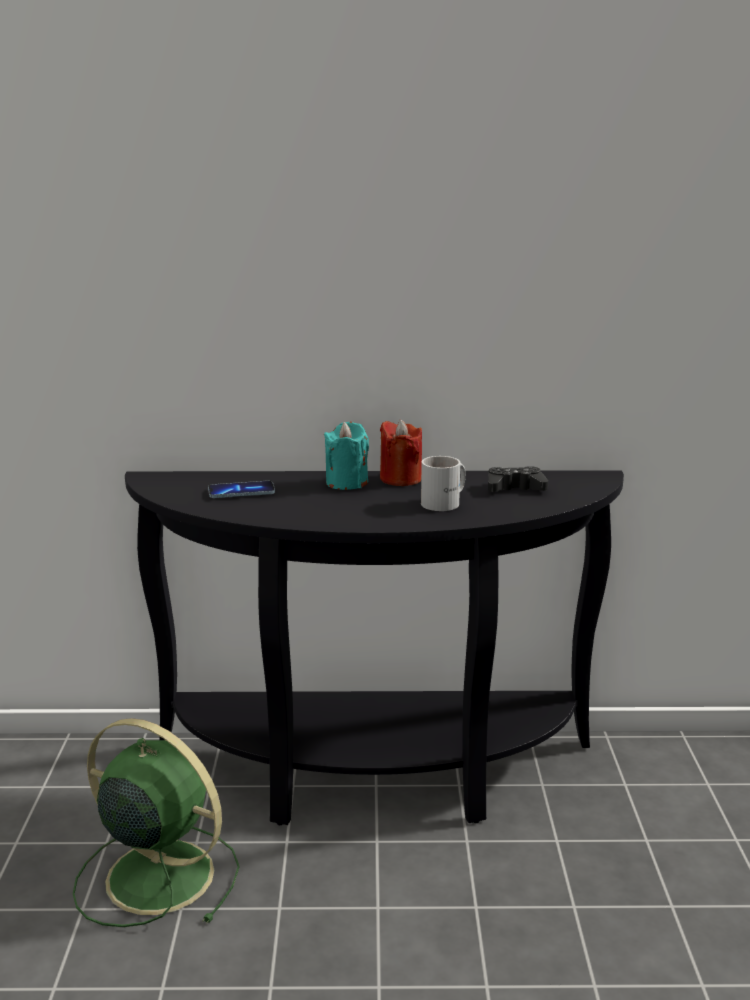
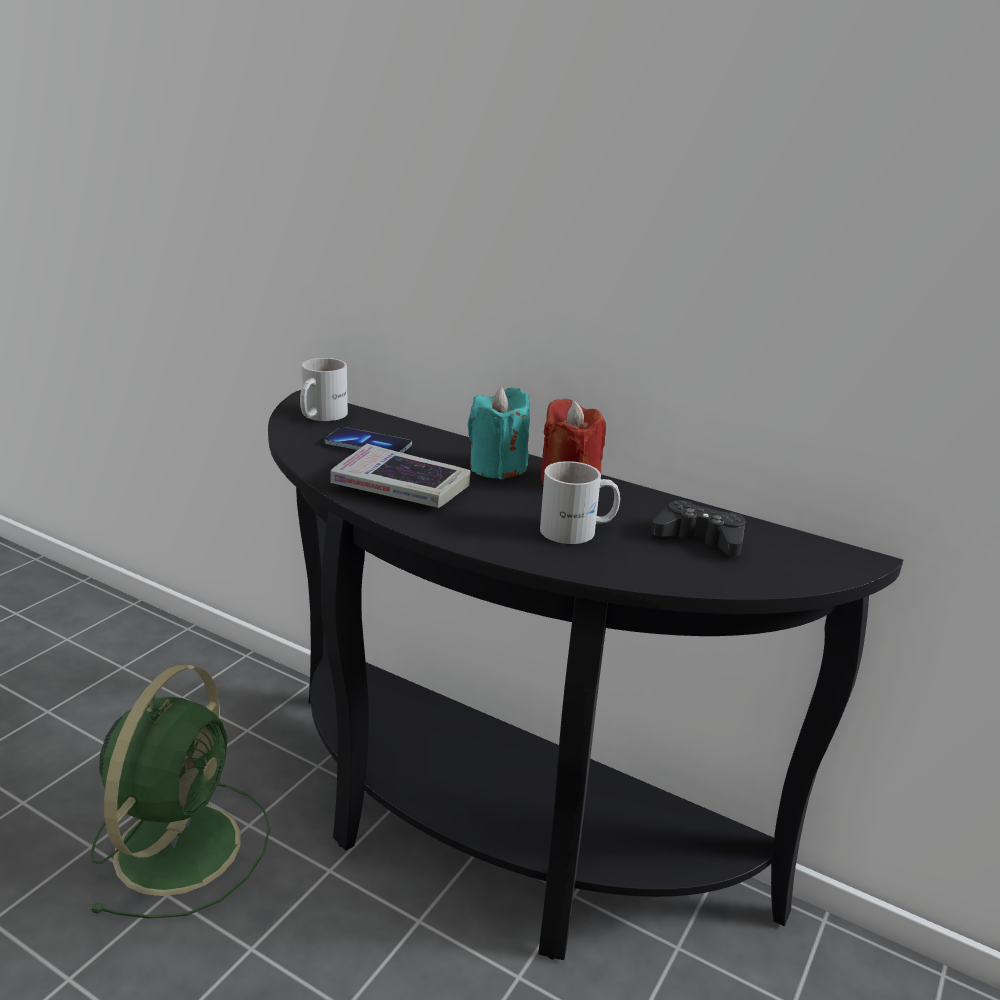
camera: 30 degrees right, 5 degrees up
(156, 875) = (181, 843): green fan -> green fan turned 45 degrees clockwise
(173, 483) = (319, 415): none -> white mug
(305, 509) = (400, 487): none -> book

